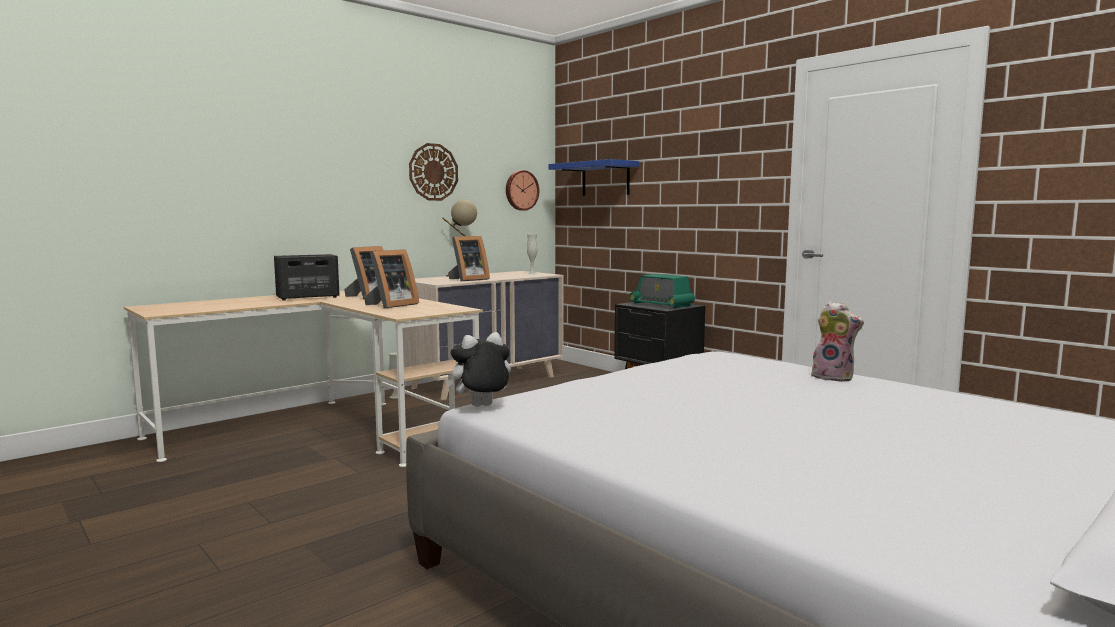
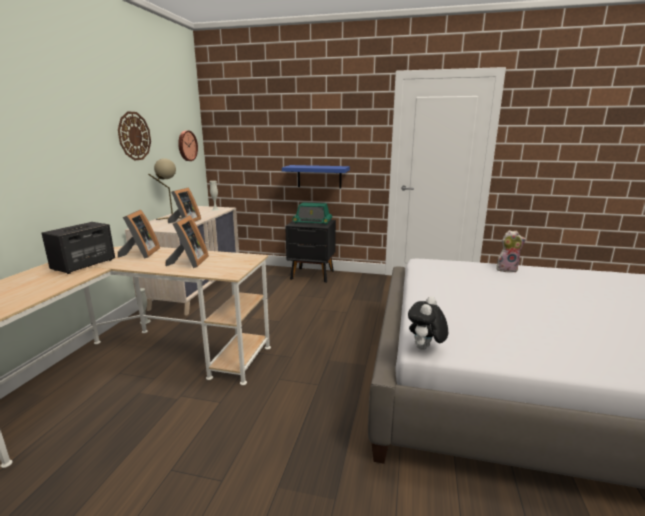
camera: 35 degrees left, 10 degrees up
(605, 179) = (251, 137): blue shelf -> blue shelf (319, 176)

